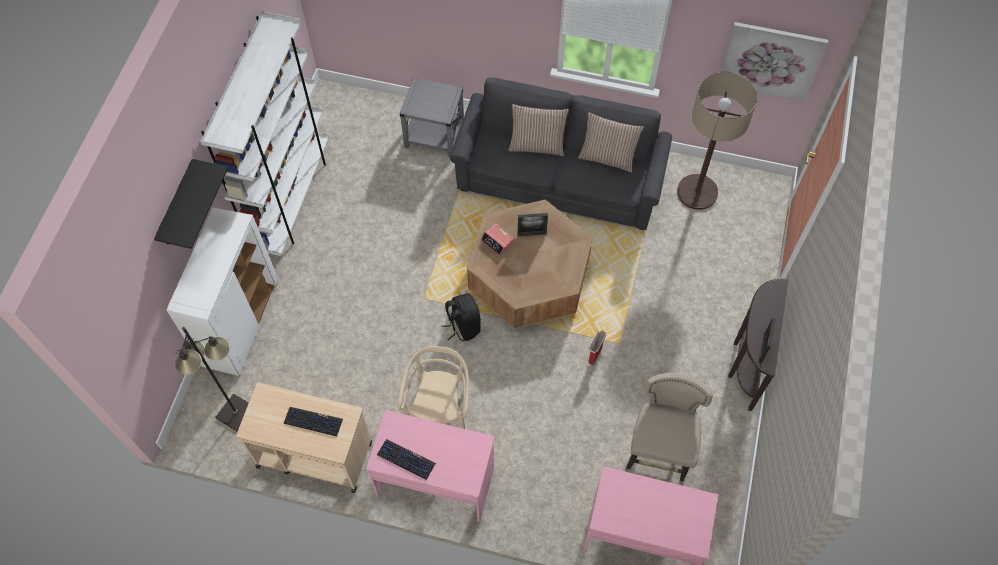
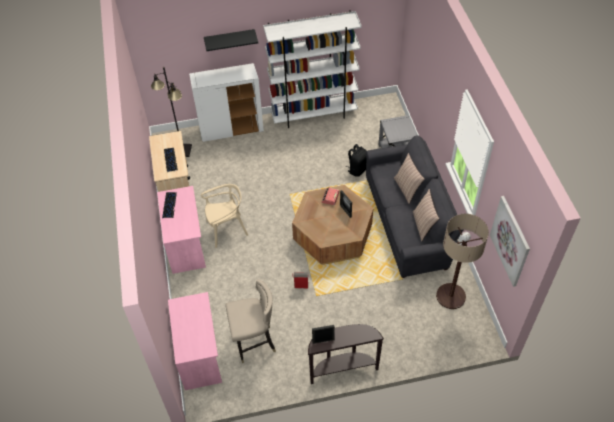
camera: 65 degrees right, 10 degrees down
(463, 326) = (283, 218): black backpack -> black backpack (357, 169)

